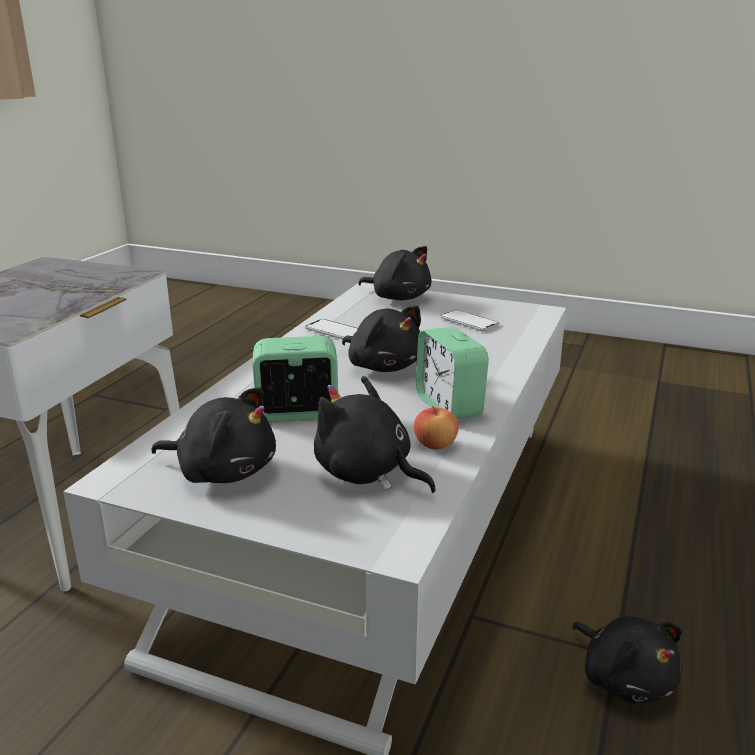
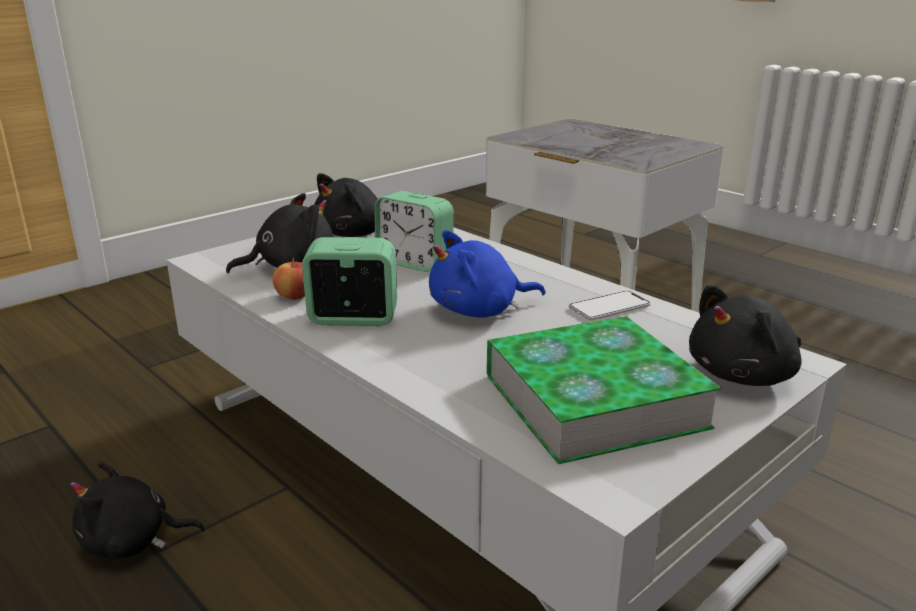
camera: 115 degrees right, 0 degrees up
(297, 412) = (414, 262): alarm clock -> alarm clock turned 105 degrees clockwise
(383, 366) = (479, 310): black plush toy -> blue plush toy
(469, 322) = (593, 400): phone -> book

